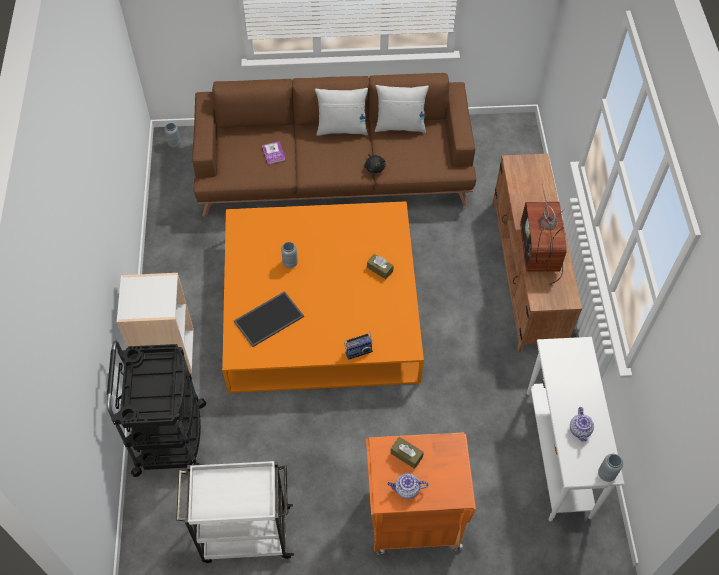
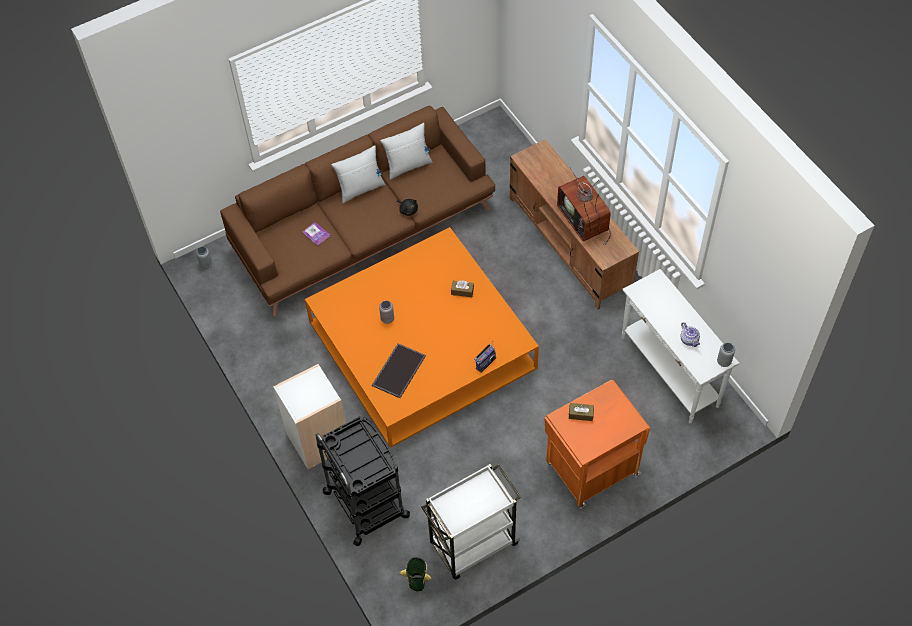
camera: 25 degrees left, 0 degrees up
(168, 544) = (417, 581): none -> vase
(406, 490) = (595, 438): teapot -> none

